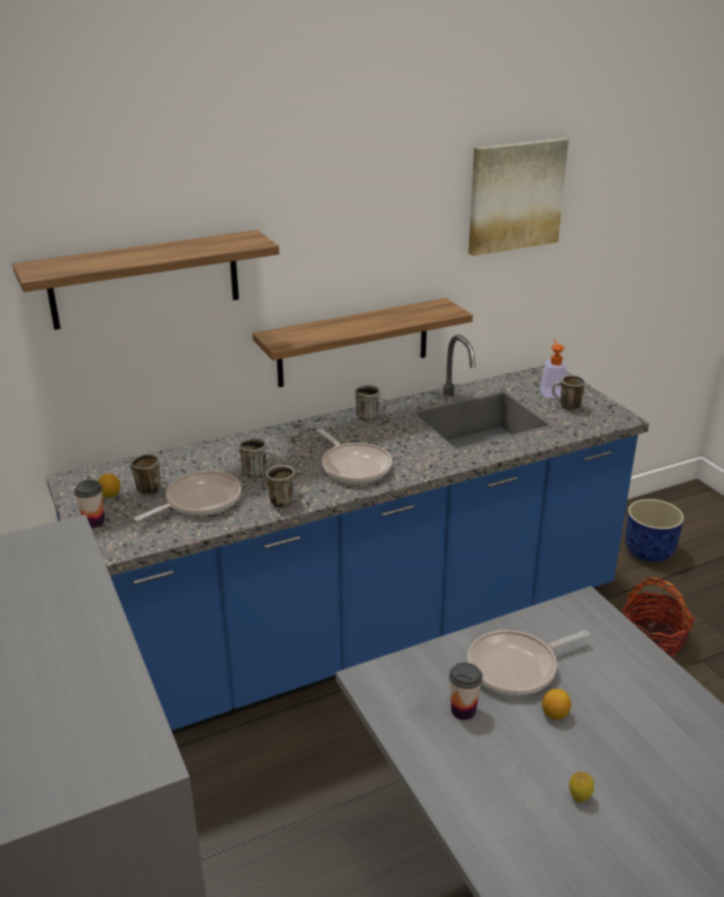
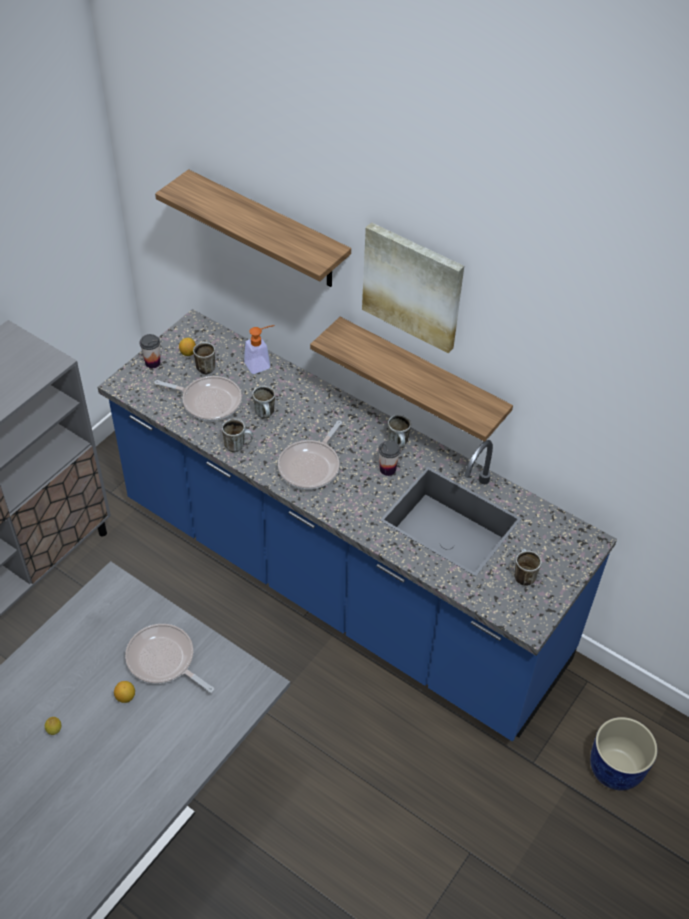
camera: 60 degrees right, 20 degrees up
(463, 710) = (105, 643): cup -> cup (387, 469)
(515, 195) = (600, 369): picture -> picture (413, 286)
(551, 391) = (547, 555): soap dispenser -> soap dispenser (261, 364)
(653, 638) = (474, 804): basket -> none

